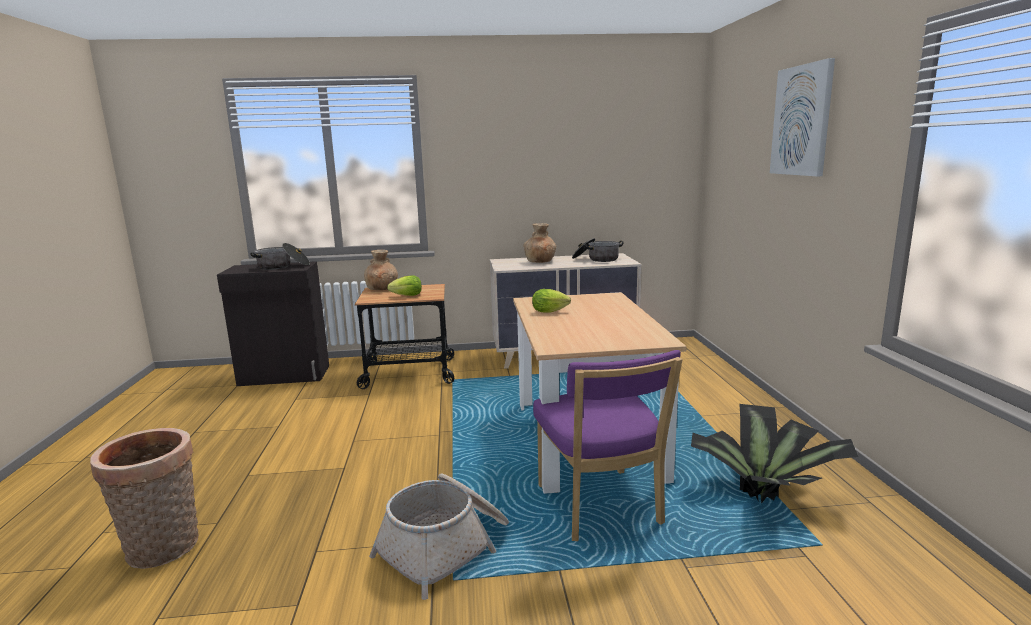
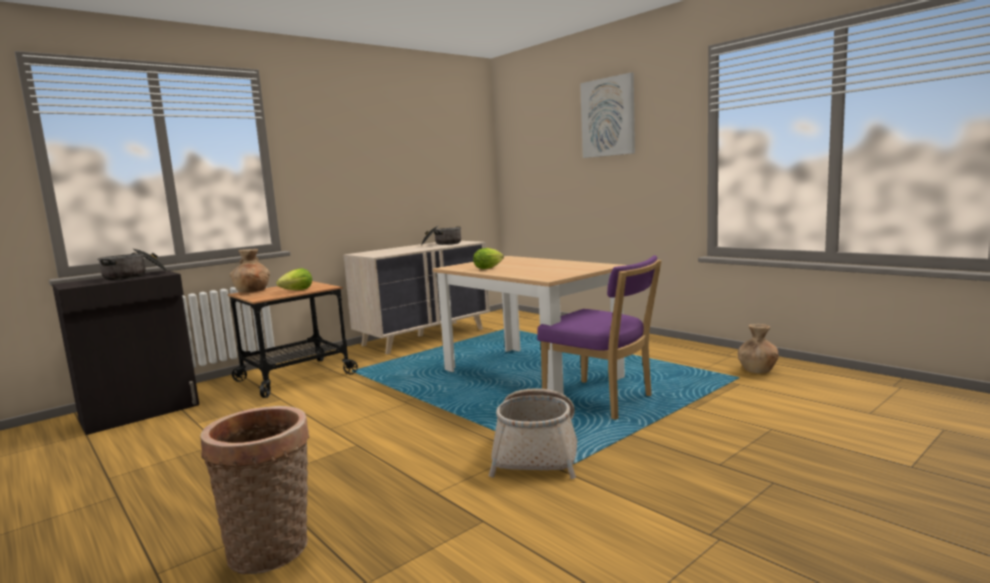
camera: 35 degrees left, 5 degrees down
(540, 262) = (398, 250): brown vase -> brown vase (757, 370)
(765, 491) = (678, 366): potted plant -> none

